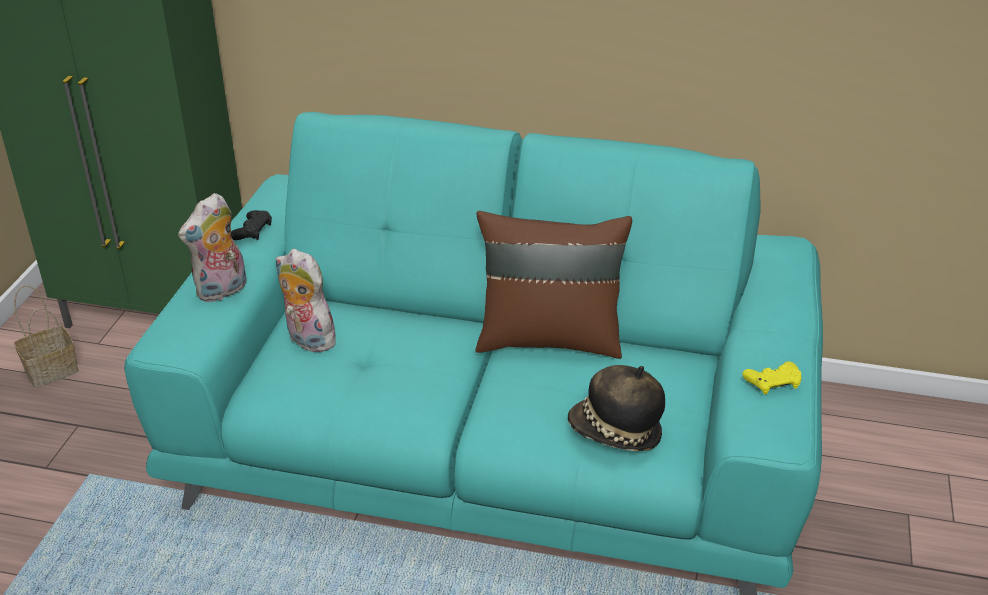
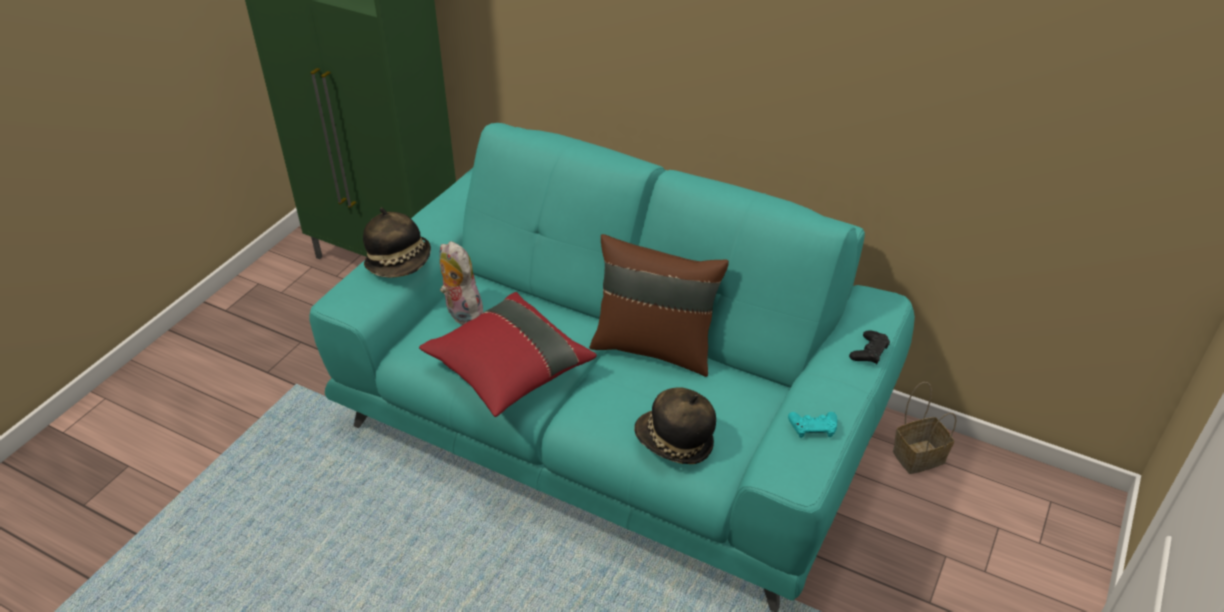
camera: 15 degrees right, 5 degrees up
(53, 369) = (296, 292): basket -> basket (919, 455)
(222, 291) = (400, 263): plush toy -> hat
(252, 231) = (442, 213): black game controller -> black game controller (869, 352)
(390, 391) = (508, 370): none -> red pillow
(773, 382) = (813, 427): yellow game controller -> turquoise game controller

